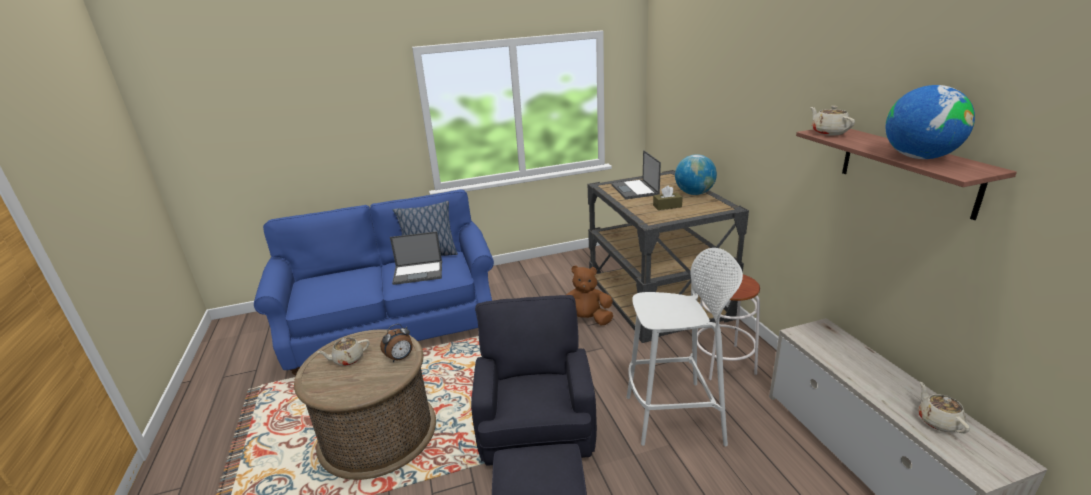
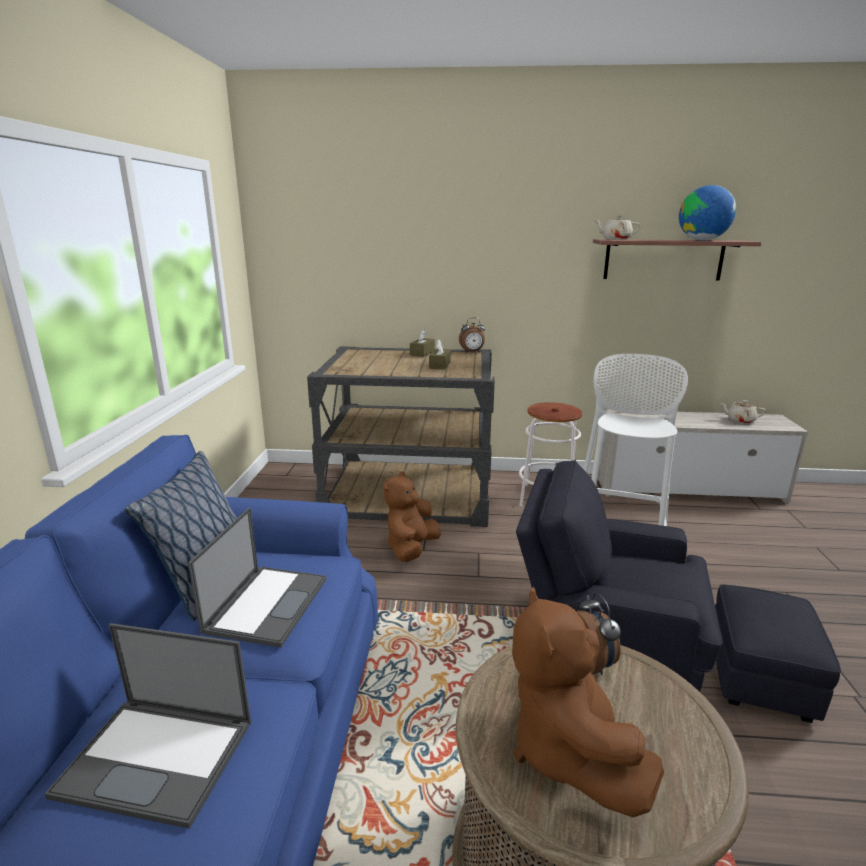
camera: 70 degrees left, 5 degrees down
(348, 359) = (567, 750): beige teapot -> brown plush toy
(635, 190) = (370, 365): laptop -> laptop (159, 757)
(694, 193) = (422, 353): globe -> brown tissue box
(725, 206) = (472, 352): none -> alarm clock

